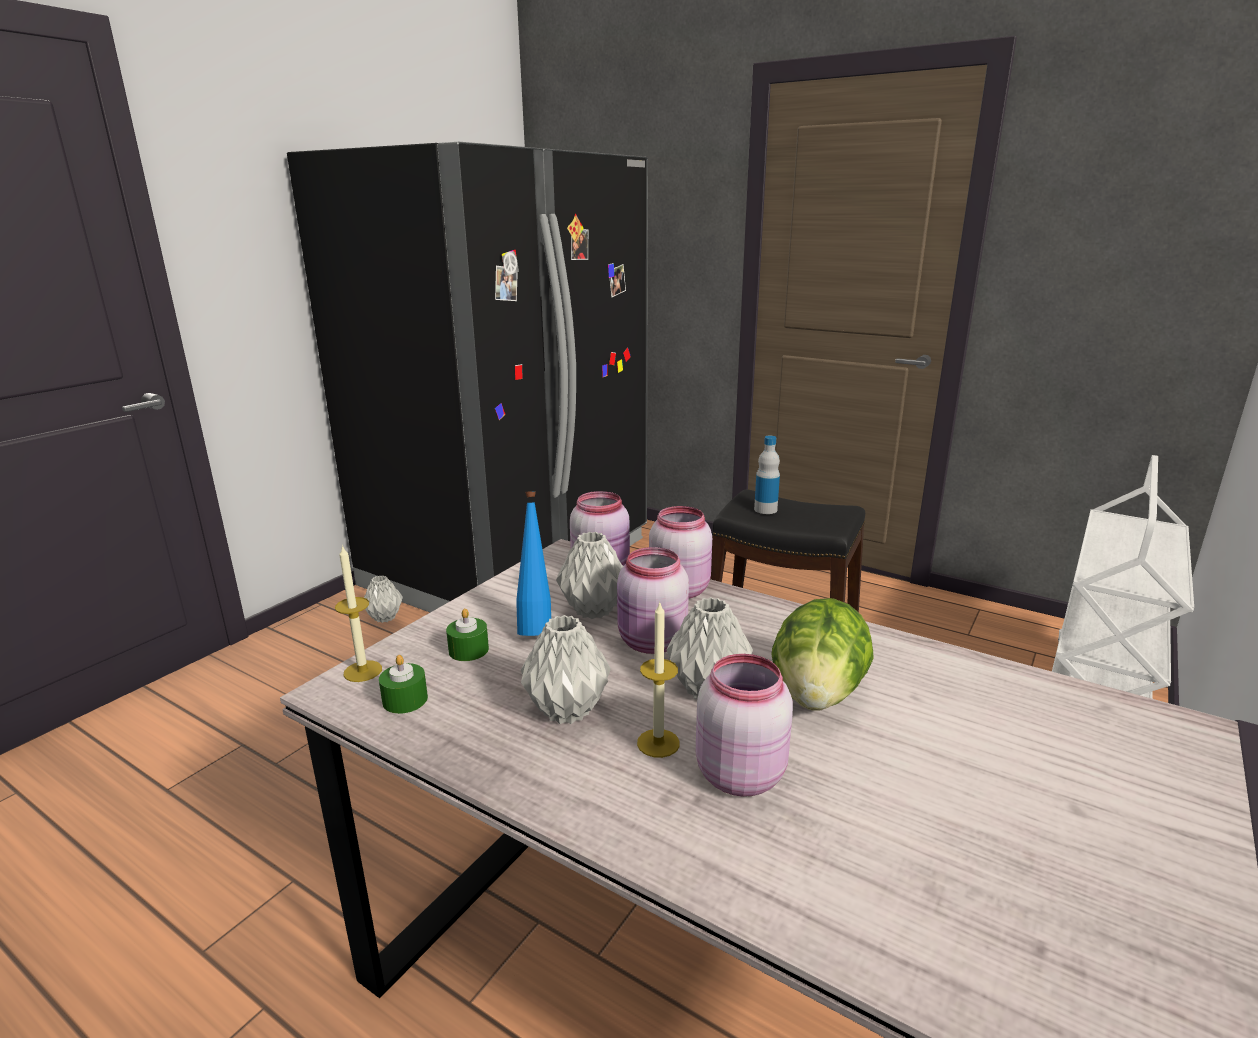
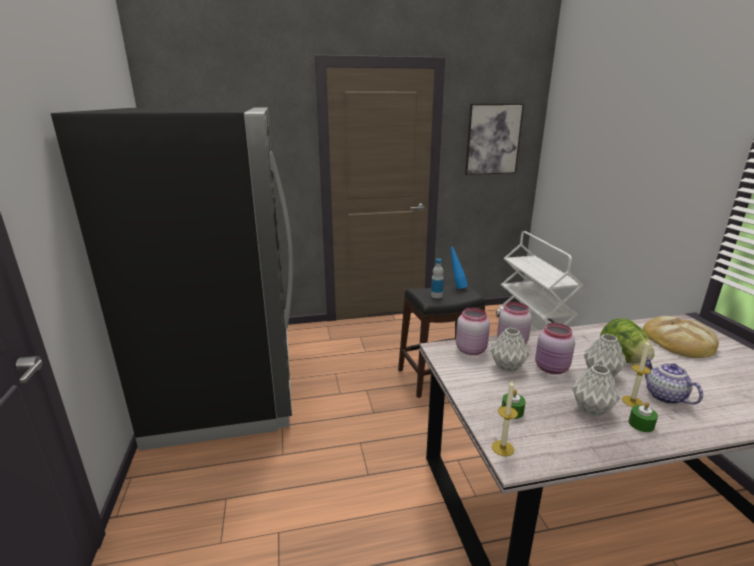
camera: 45 degrees left, 0 degrees up
(385, 618) = (199, 458): grey vase -> none
(405, 700) = (545, 446): green candle -> green candle (641, 424)
(536, 627) = (508, 386): blue bottle -> blue bottle (456, 287)
(738, 773) = (663, 395): pink jar -> teapot
(1050, 742) = (679, 340): none -> bread
(1128, 224) = (493, 139): none -> picture

